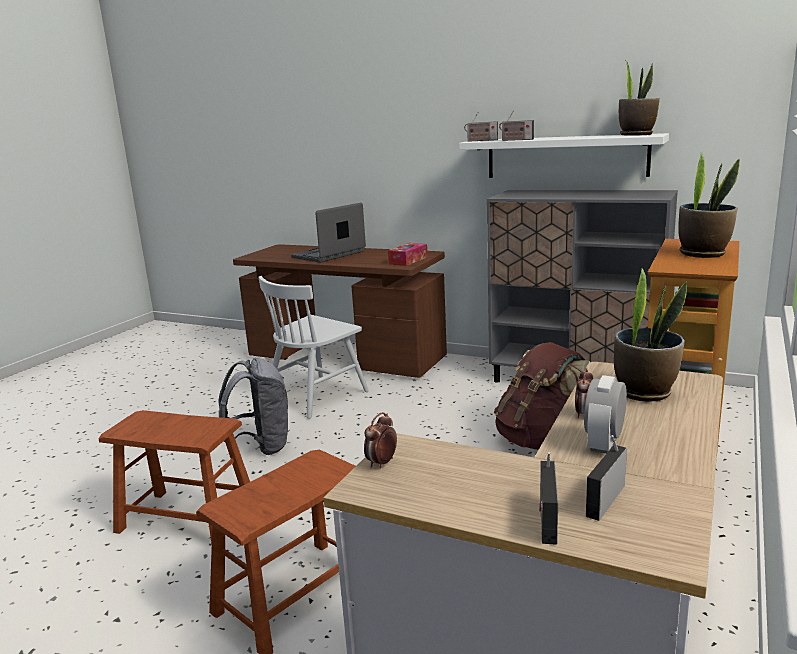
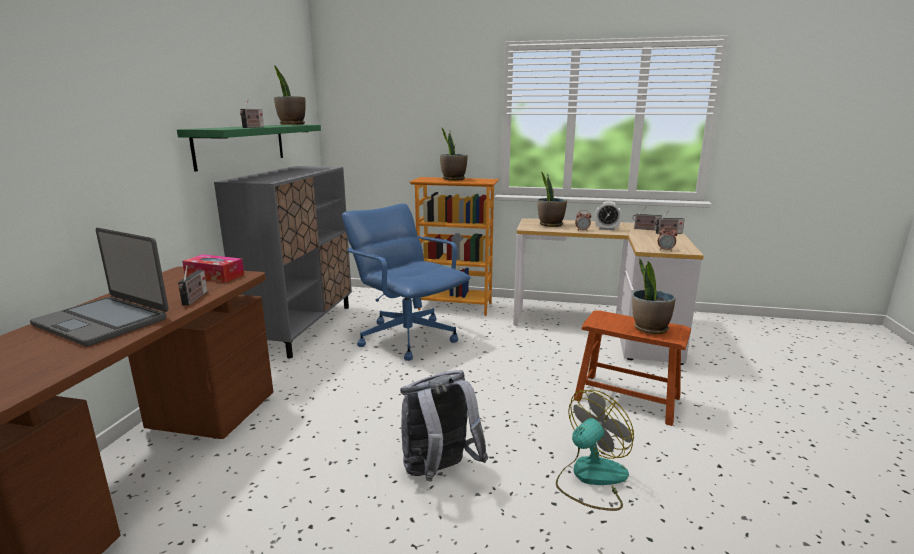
camera: 105 degrees left, 0 degrees up
(187, 518) = (591, 478): brown stool -> fan
(264, 495) = (649, 328): none -> potted plant
(316, 395) = (294, 463): white chair -> none
(481, 140) = (220, 128): radio -> radio (194, 299)
(541, 440) = (407, 337): brown backpack -> blue office chair
(566, 157) = (241, 145): white shelf -> green shelf

